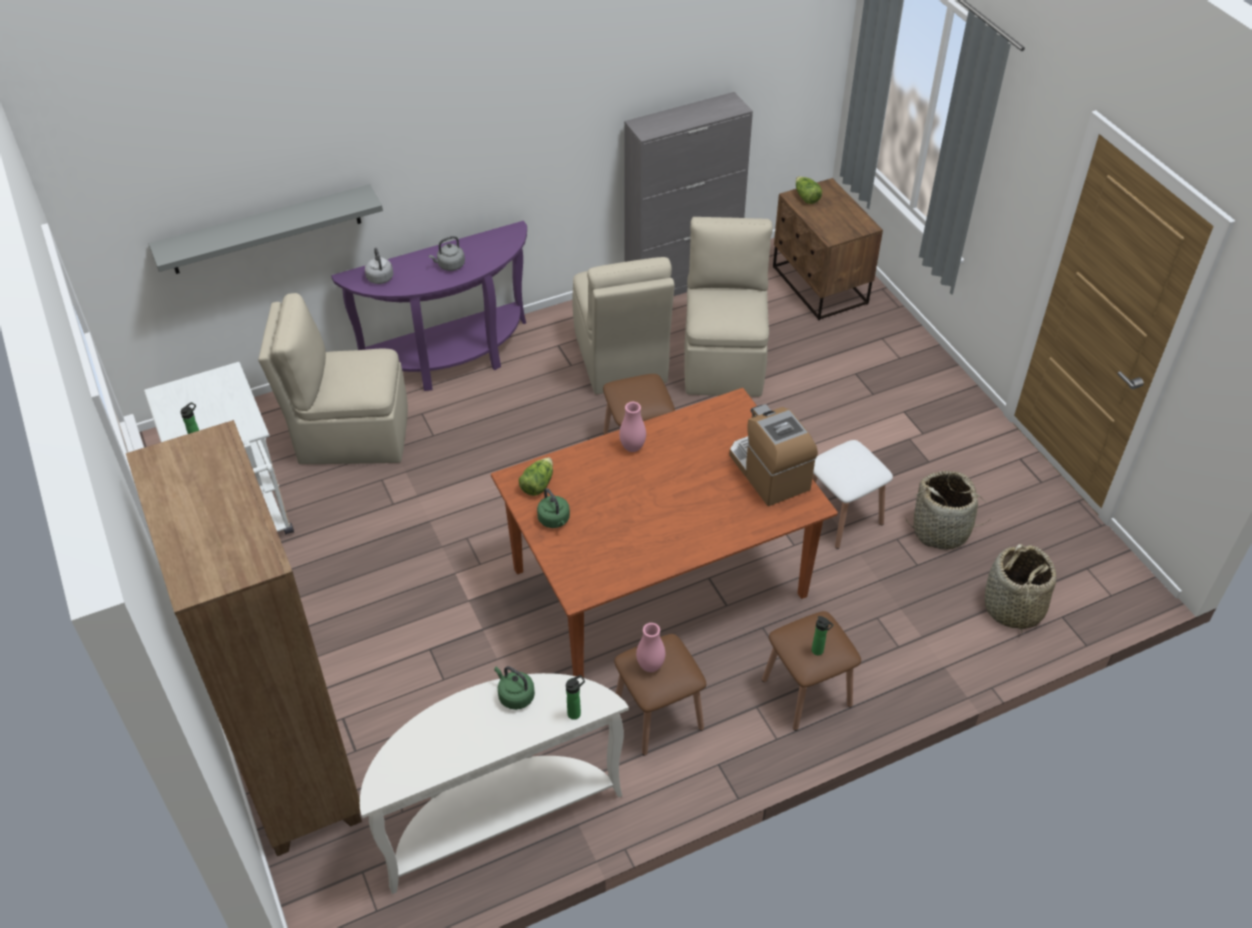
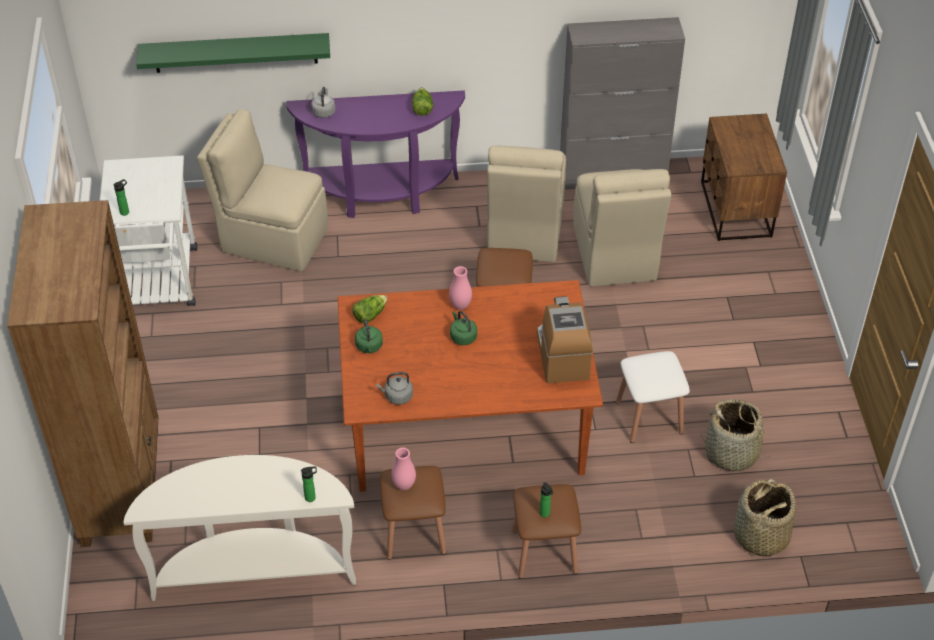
camera: 20 degrees right, 0 degrees up
(266, 230) = (235, 52): grey shelf -> green shelf
(450, 265) = (384, 115): grey kettle -> grey kettle (397, 396)
(515, 696) = (272, 471): green kettle -> green kettle (462, 336)
(724, 360) = (614, 255): beige chair -> beige chair turned 150 degrees clockwise
(806, 197) = (732, 126): lettuce -> lettuce (422, 108)

